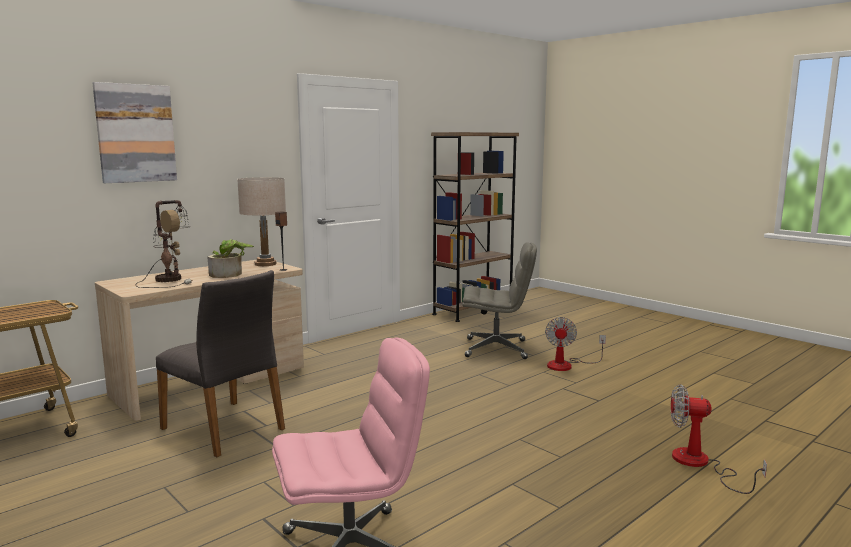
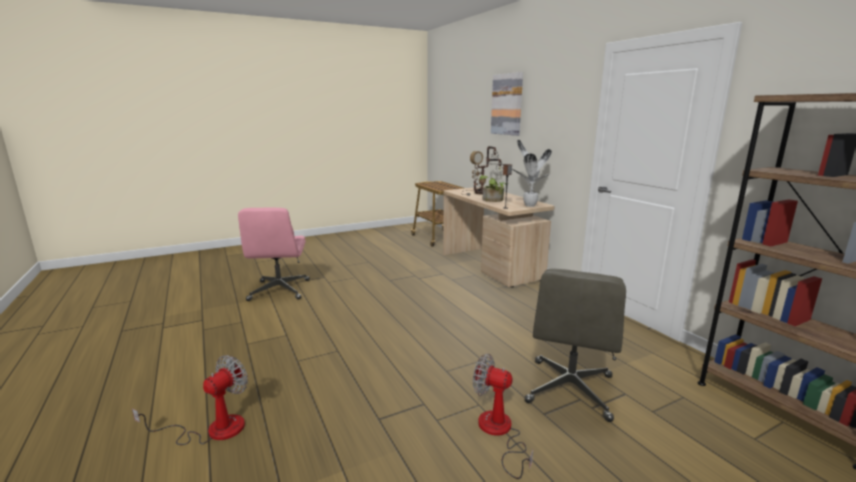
camera: 105 degrees right, 5 degrees up
(225, 428) = (421, 270): grey chair -> none
(265, 264) = (529, 205): beige table lamp -> potted plant

